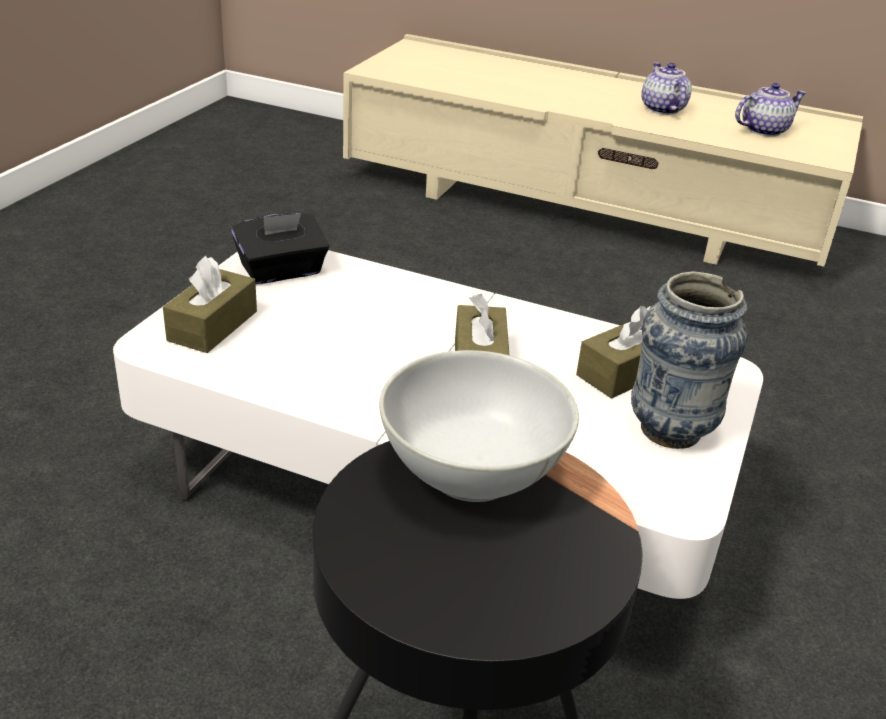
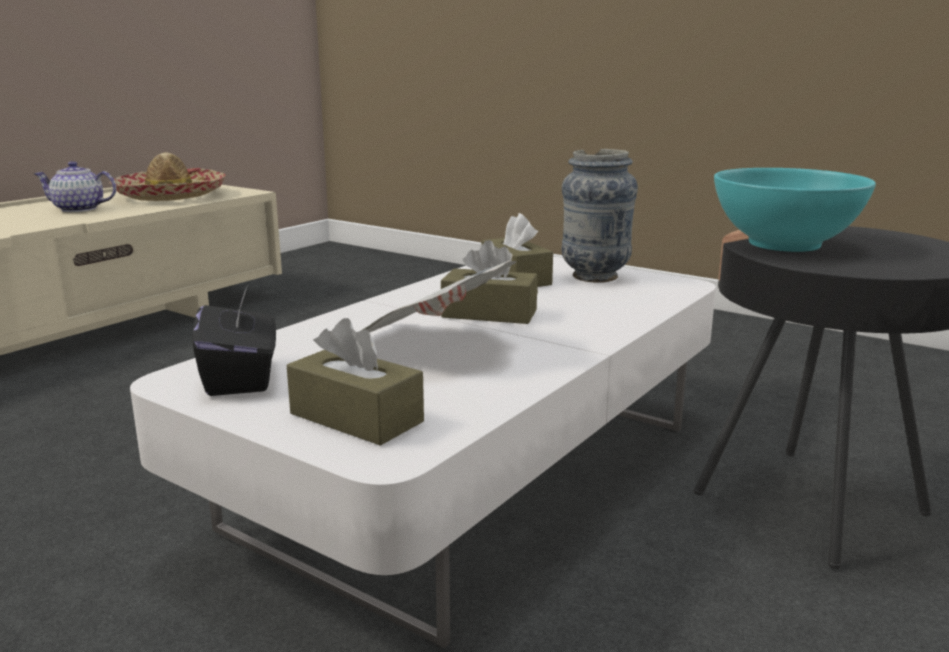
camera: 75 degrees left, 15 degrees down
(372, 340) = (430, 346): none -> newspaper
(471, 472) = (783, 244): white bowl -> turquoise bowl
(763, 130) = (171, 196): teapot -> hat

